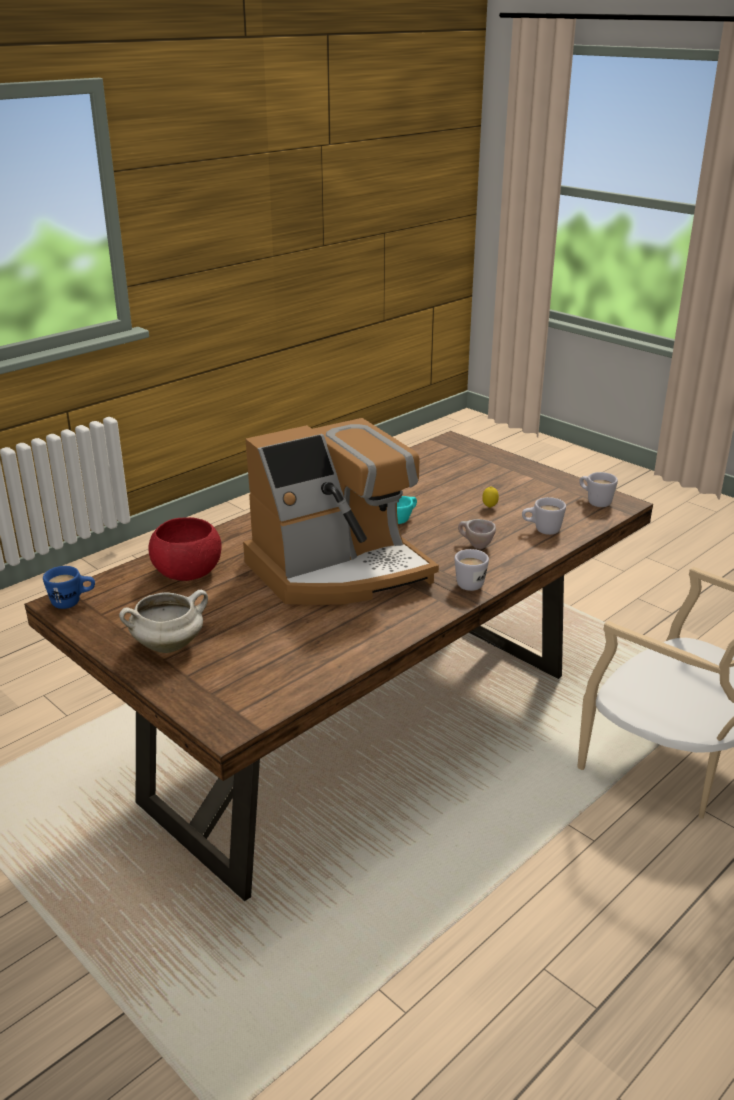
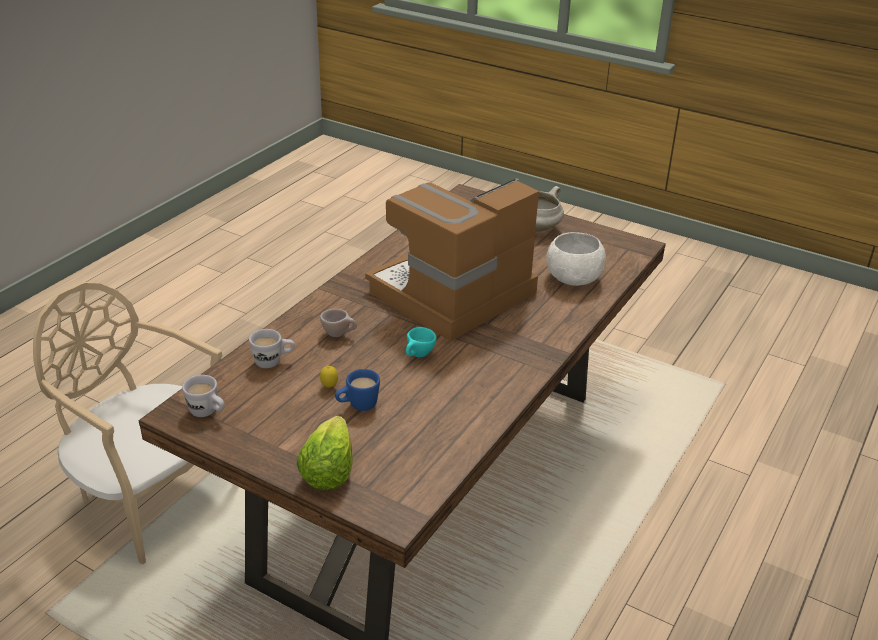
camera: 165 degrees right, 5 degrees up
(72, 602) = (632, 247): blue mug -> blue mug (357, 406)
(187, 572) = (574, 278): red bowl -> white bowl
(470, 582) = (339, 297): white mug -> none
(495, 462) = (328, 472): none -> lettuce

